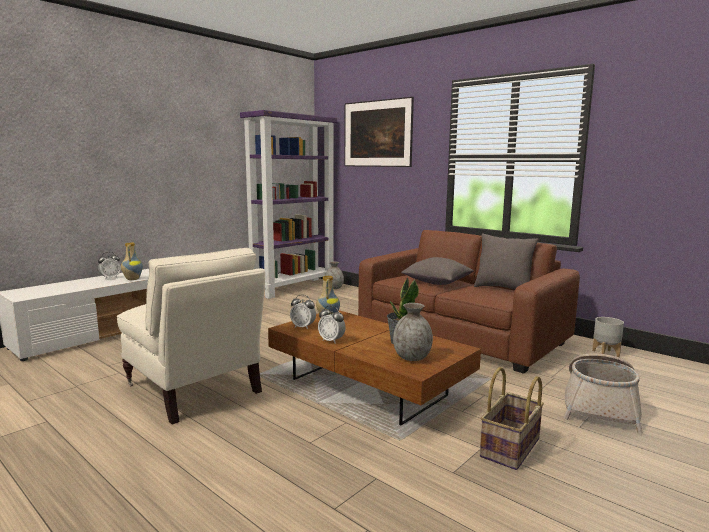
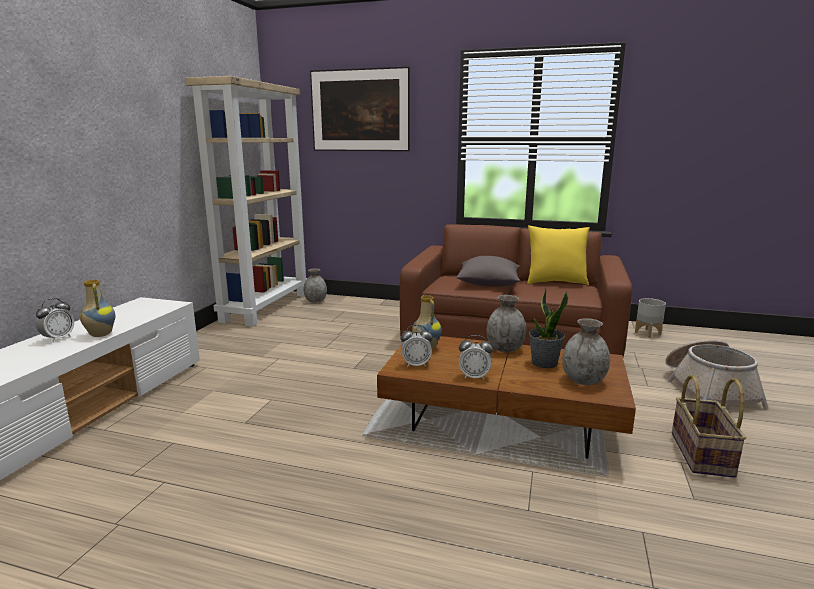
camera: 25 degrees left, 5 degrees up
(194, 390) = (306, 479): beige armchair -> none
(293, 287) = (266, 307): purple bookcase -> beige bookcase
(386, 329) = (504, 349): none -> grey vase
(503, 288) = (555, 282): grey pillow -> yellow pillow

